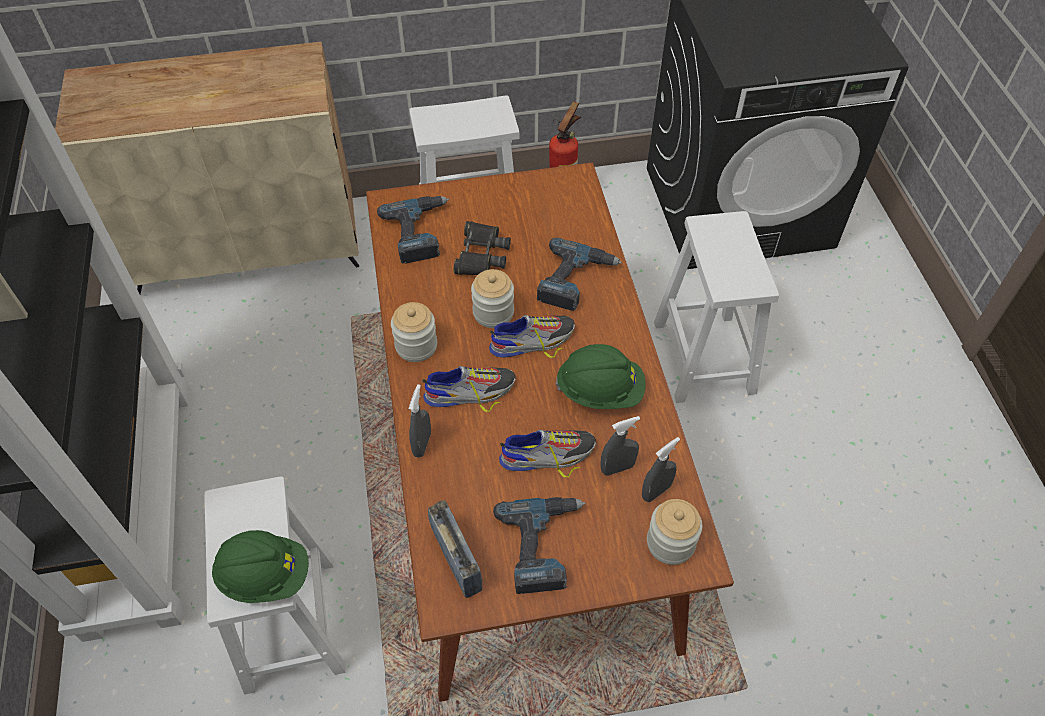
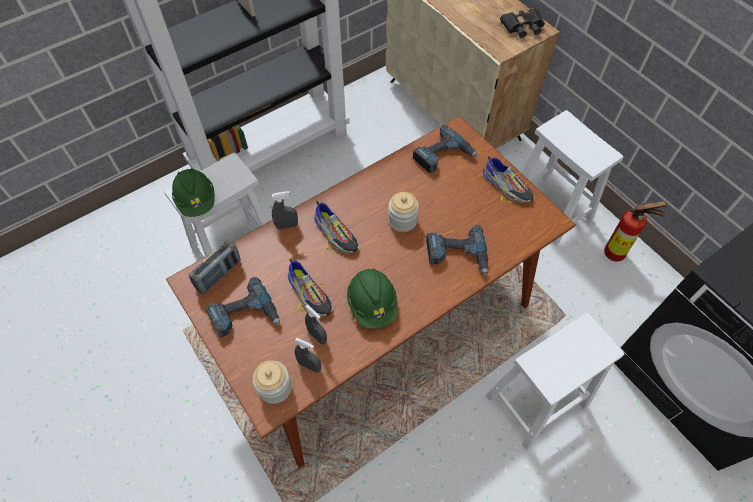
camera: 65 degrees right, 5 degrees up
(416, 346) = (355, 192): jar -> none
(481, 254) = (446, 194): black binoculars -> black binoculars (522, 26)
(532, 340) = (392, 250): shoe -> shoe (507, 186)

